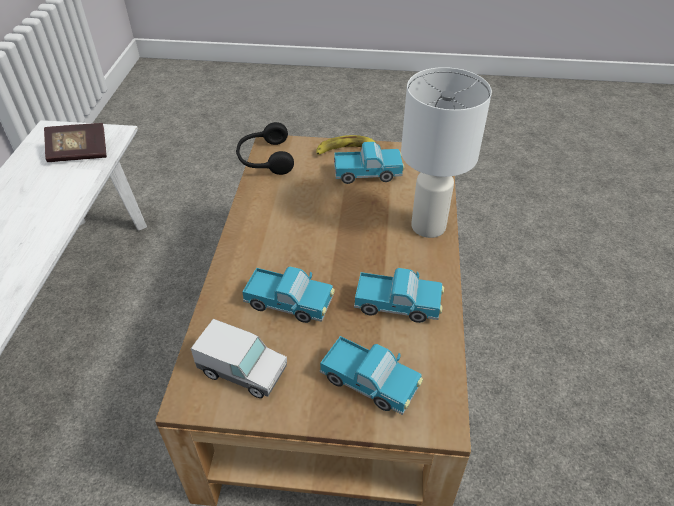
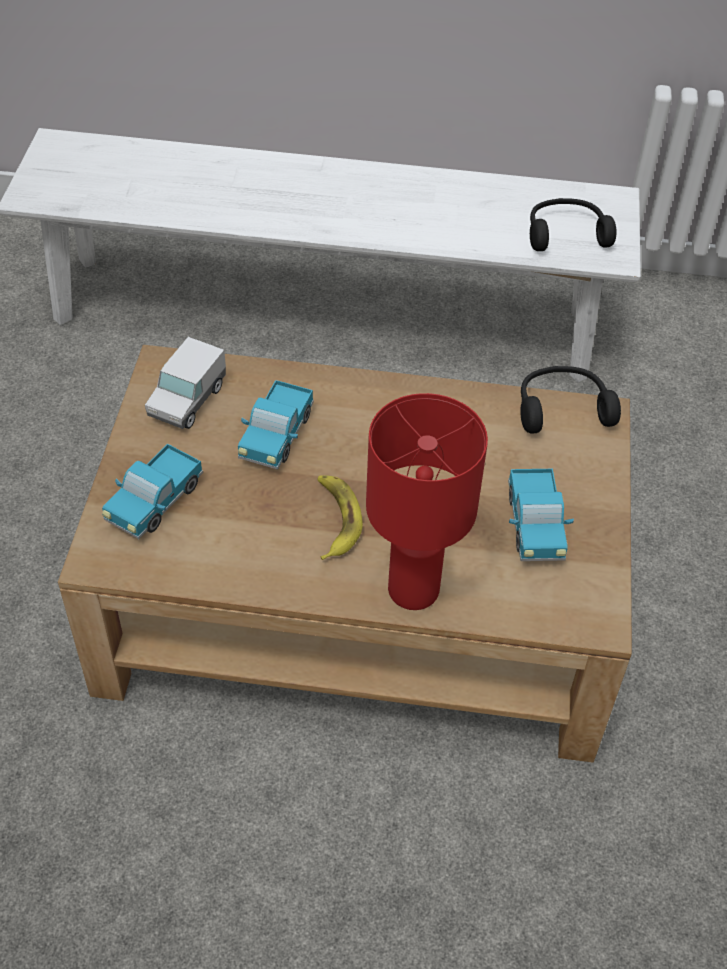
camera: 90 degrees right, 5 degrees up
(79, 153) = (566, 233): book -> black headphones
(346, 150) = (595, 504): banana -> banana (335, 519)
(398, 306) = (264, 538): toy truck -> none
(429, 226) = (413, 591): white table lamp -> red table lamp

